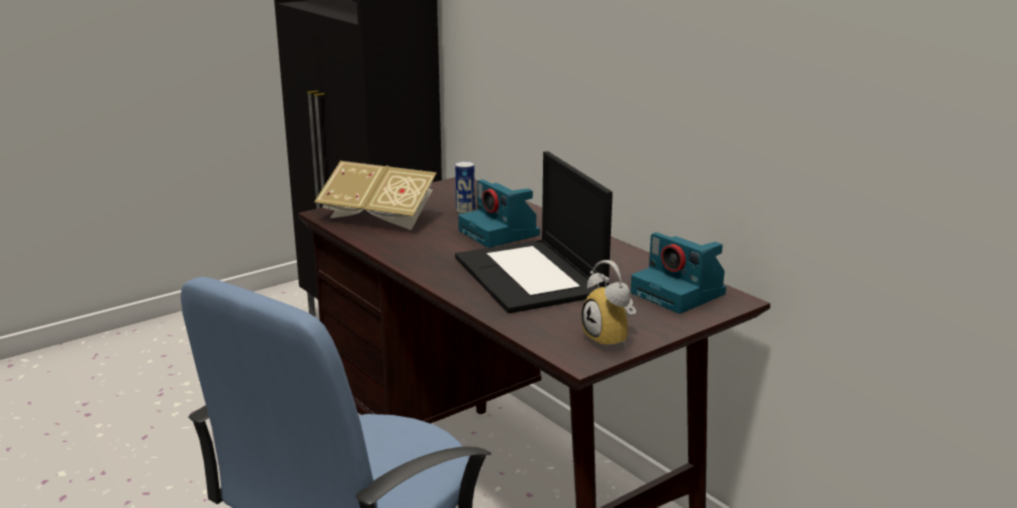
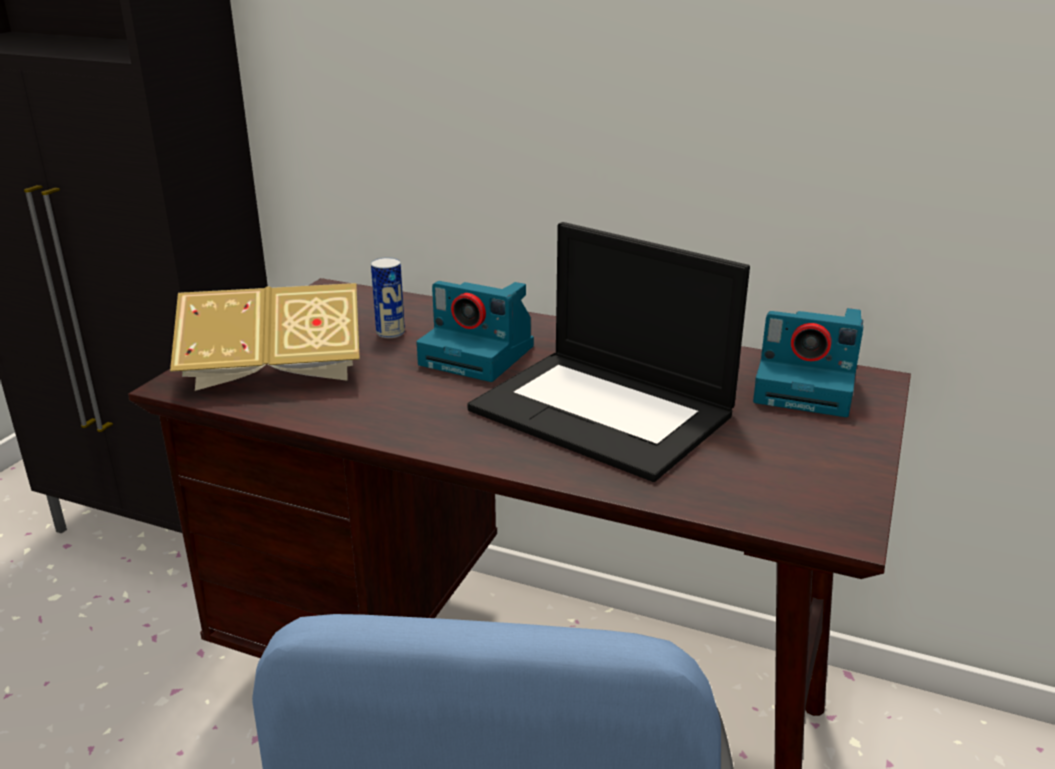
camera: 30 degrees left, 5 degrees up
(612, 340) = (834, 483): alarm clock -> none

